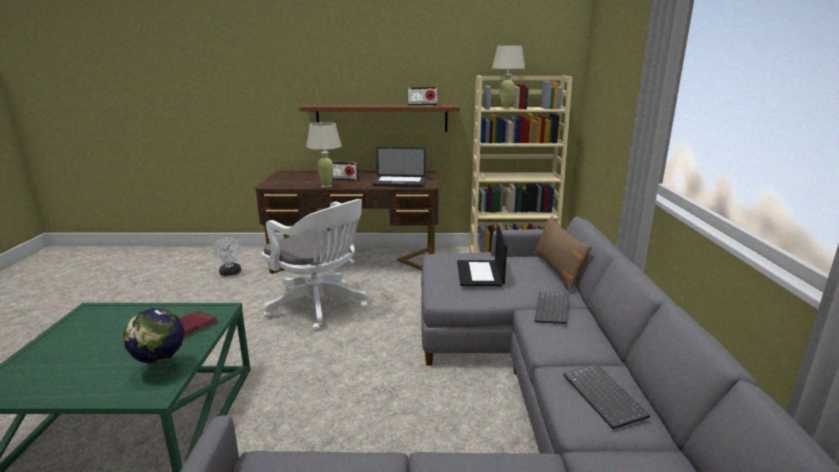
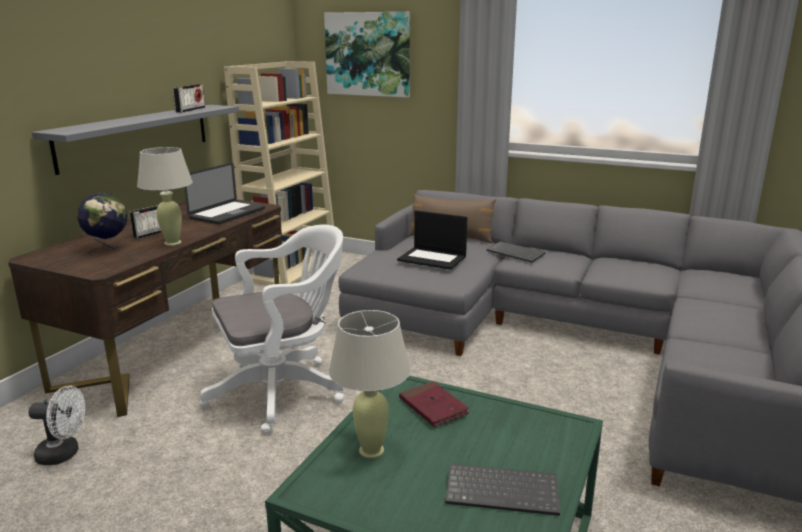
camera: 65 degrees left, 0 degrees up
(162, 370) = (528, 423): globe -> globe (108, 249)
(382, 117) = (136, 136): brown shelf -> grey shelf
(505, 108) = (266, 102): beige table lamp -> beige table lamp (371, 451)
(605, 397) = (636, 268): keyboard -> keyboard (503, 490)
(611, 71) = (368, 54): none -> picture

